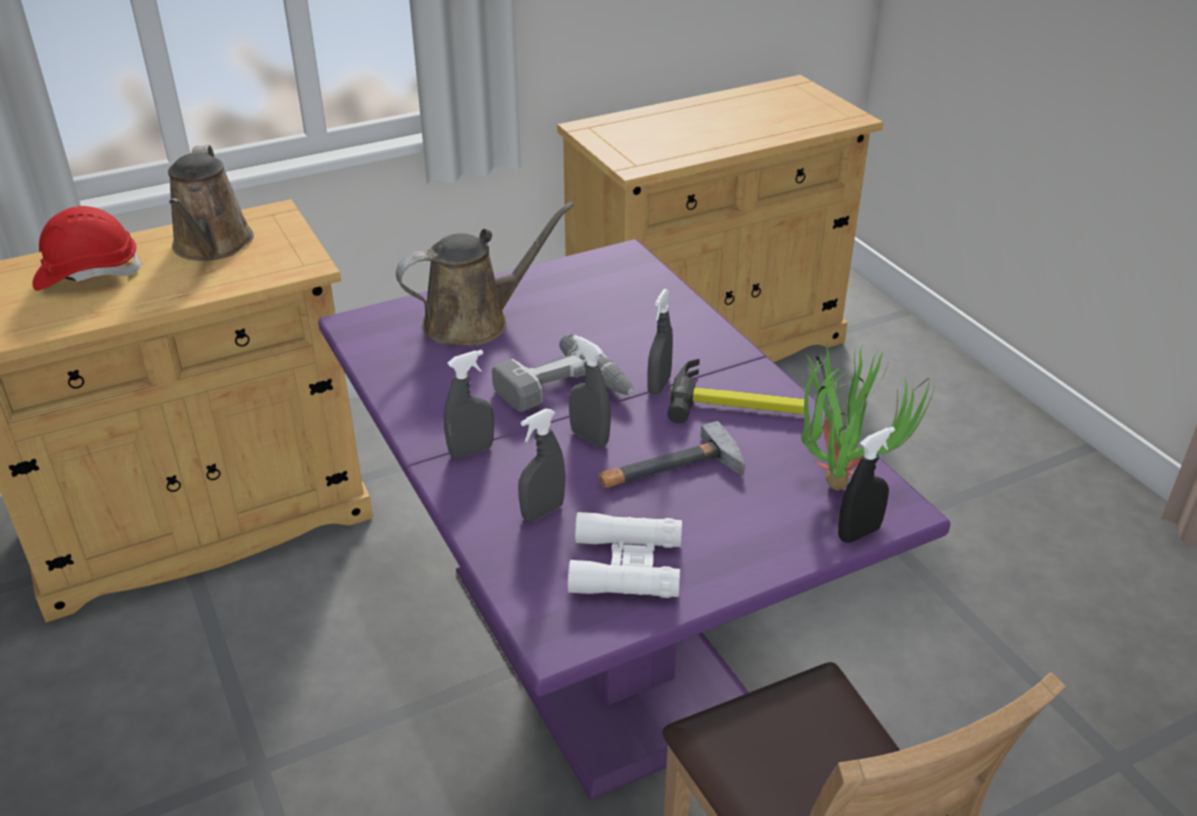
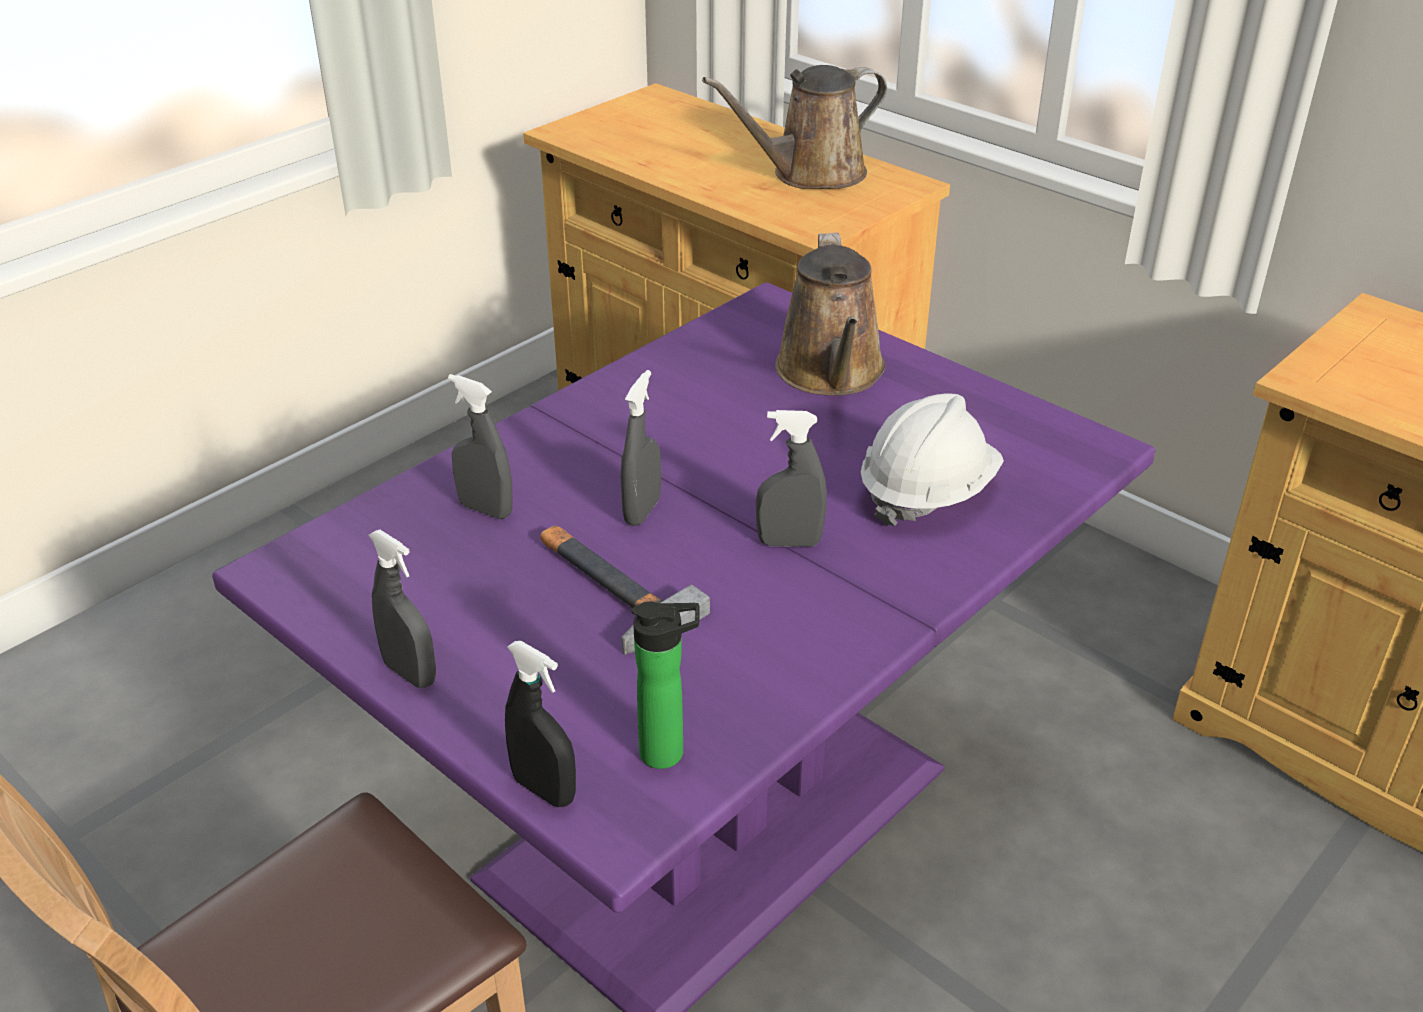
camera: 70 degrees right, 0 degrees up
(88, 274) = (709, 139): red hard hat -> none
(471, 451) = (573, 436): grey spray bottle -> grey spray bottle (410, 673)
(474, 321) = (831, 374): brown watering can -> brown watering can turned 45 degrees clockwise
(564, 393) = (724, 472): power drill -> none
(626, 566) = (410, 591): white binoculars -> none
(636, 322) = (927, 493): none -> white hard hat
(738, 404) = (789, 621): hammer -> none
(841, 476) = (669, 753): potted plant -> bottle

